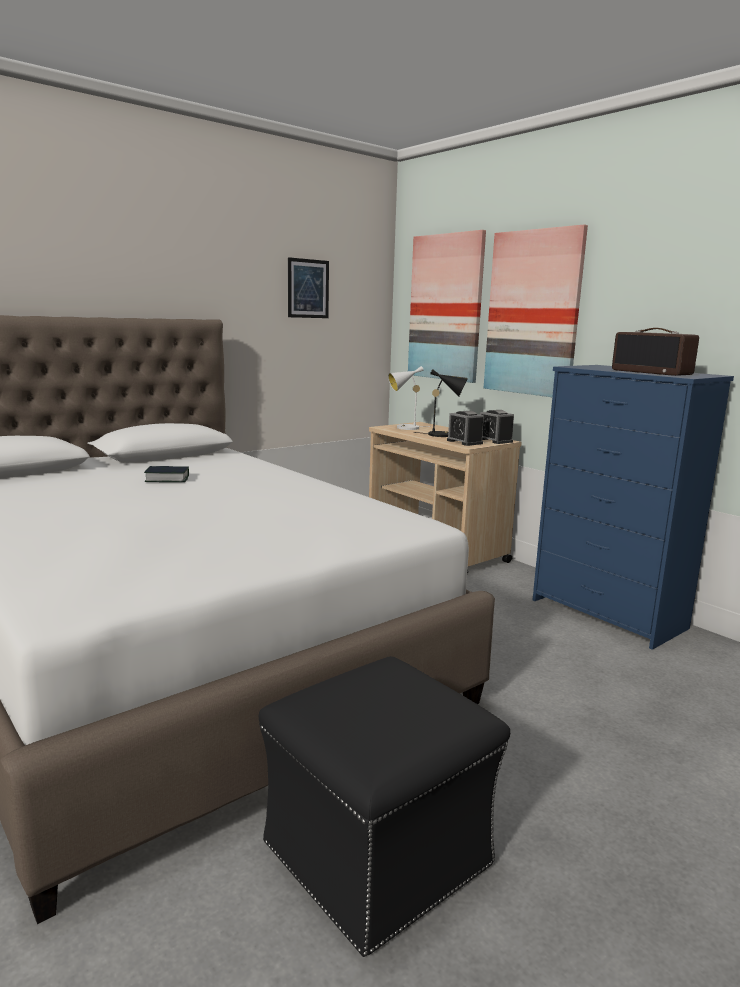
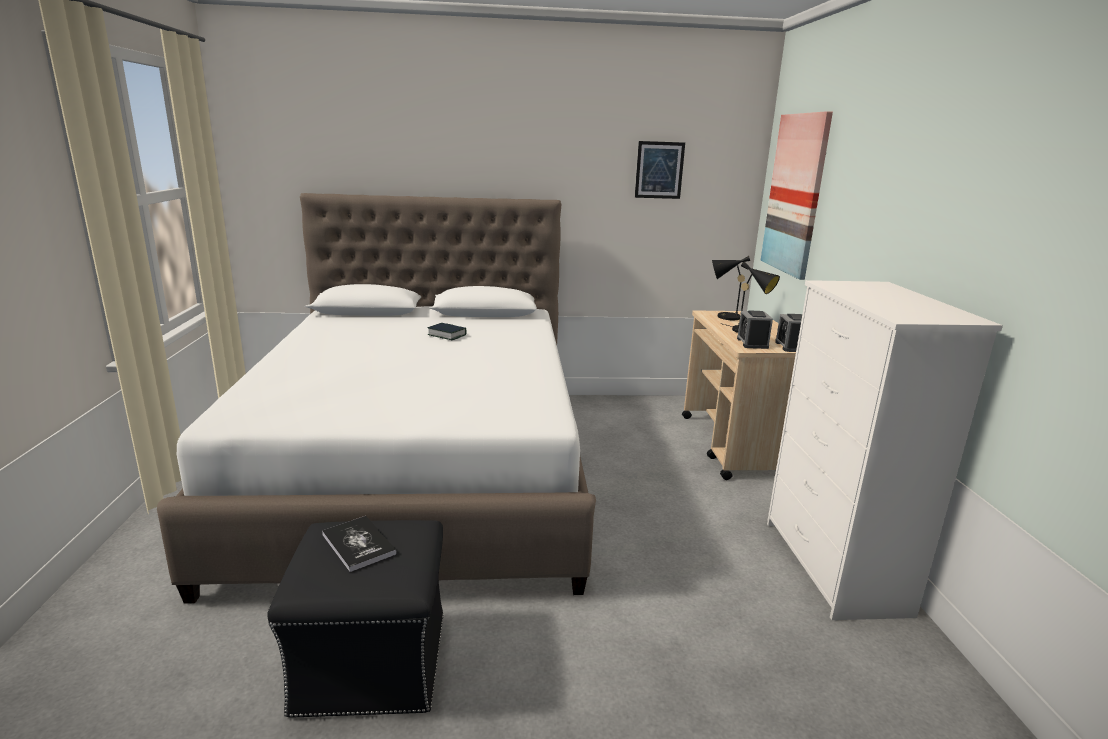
camera: 35 degrees right, 5 degrees up
(366, 700) = (358, 544): none -> book
(404, 428) = (725, 317): white table lamp -> black table lamp
(533, 313) = (854, 211): picture -> none
(608, 614) = (833, 567): blue dresser -> white dresser
(652, 372) = (891, 305): radio -> none

